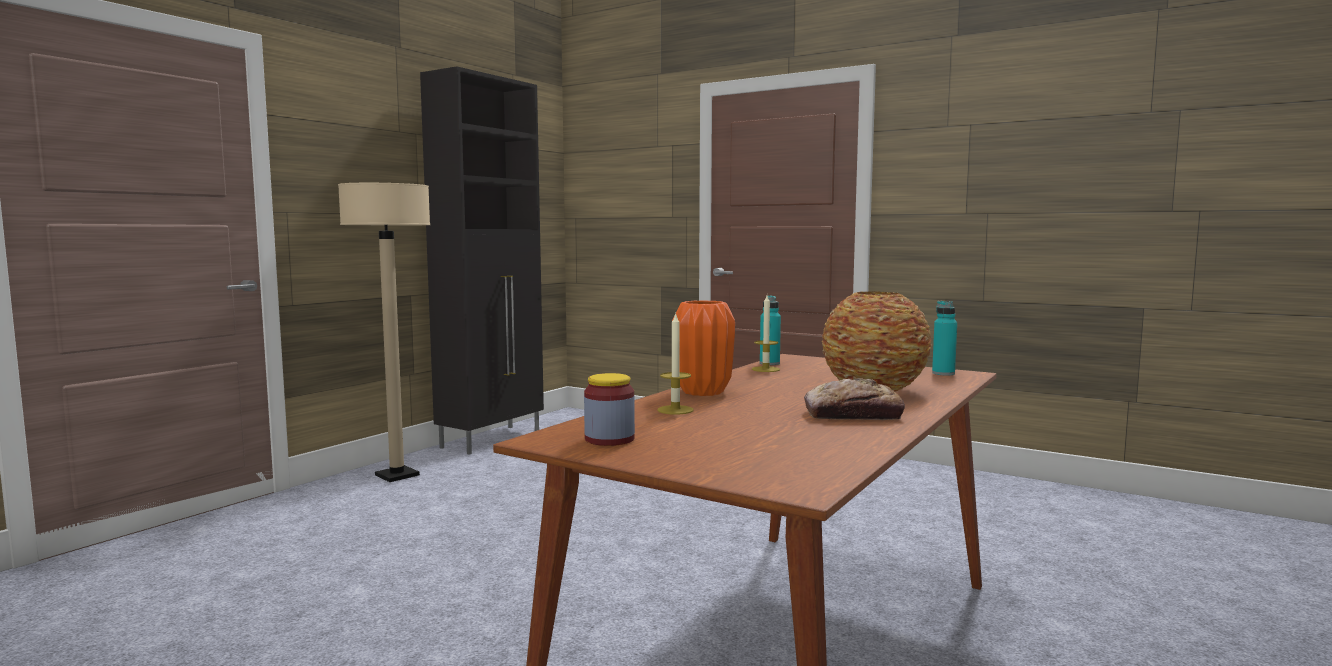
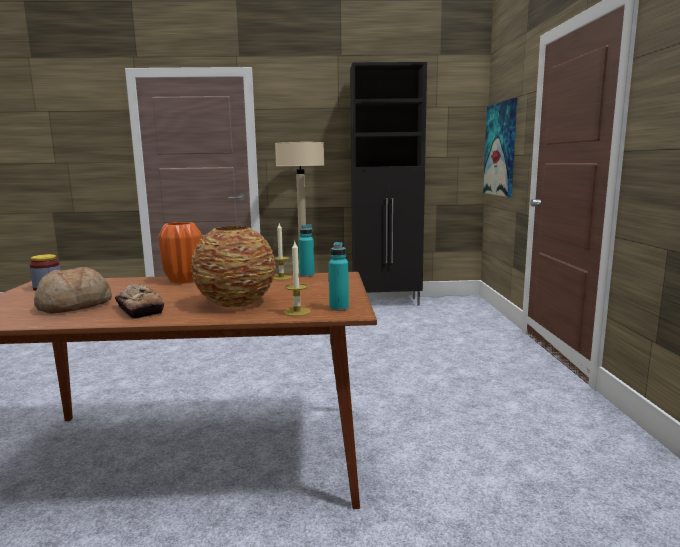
camera: 55 degrees right, 5 degrees up
(612, 210) = (500, 149): none -> picture
(675, 410) = (126, 284): candle -> candle (297, 312)
(780, 433) = (74, 305): none -> bread

